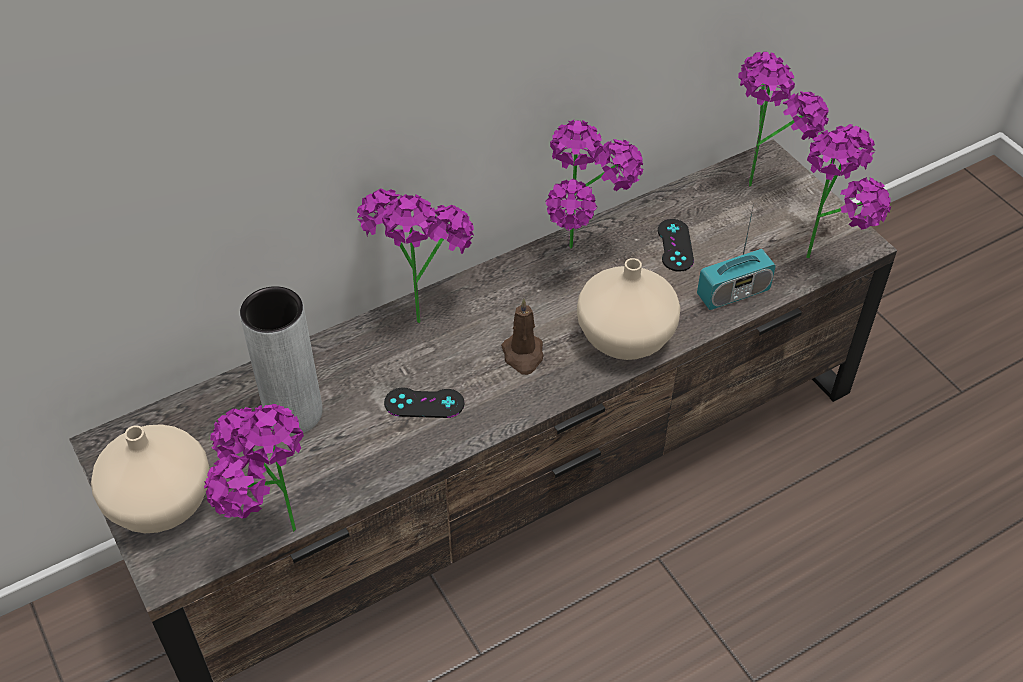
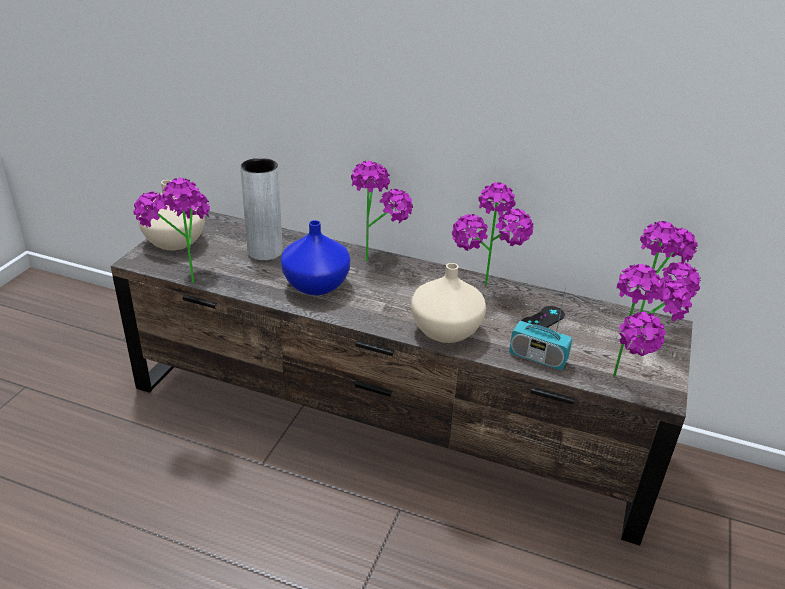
camera: 50 degrees right, 15 degrees down
(424, 403) = (314, 285): black game controller -> blue vase
(523, 355) = (386, 301): brown candle -> none

